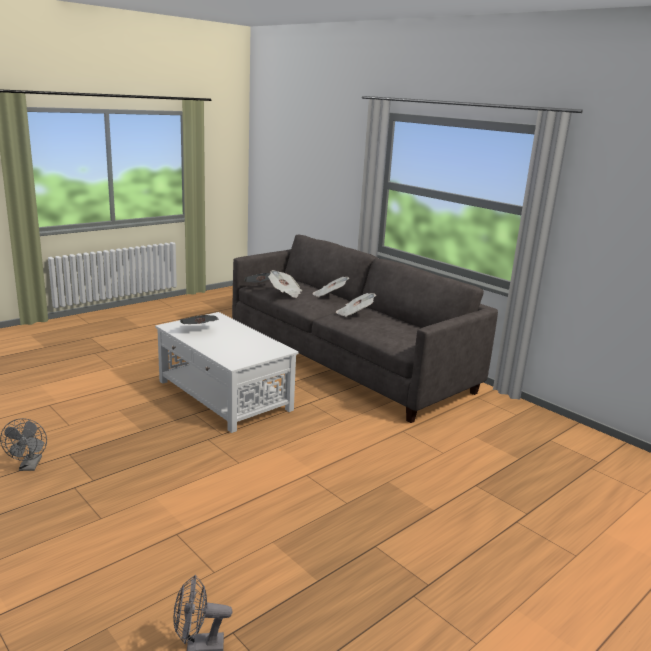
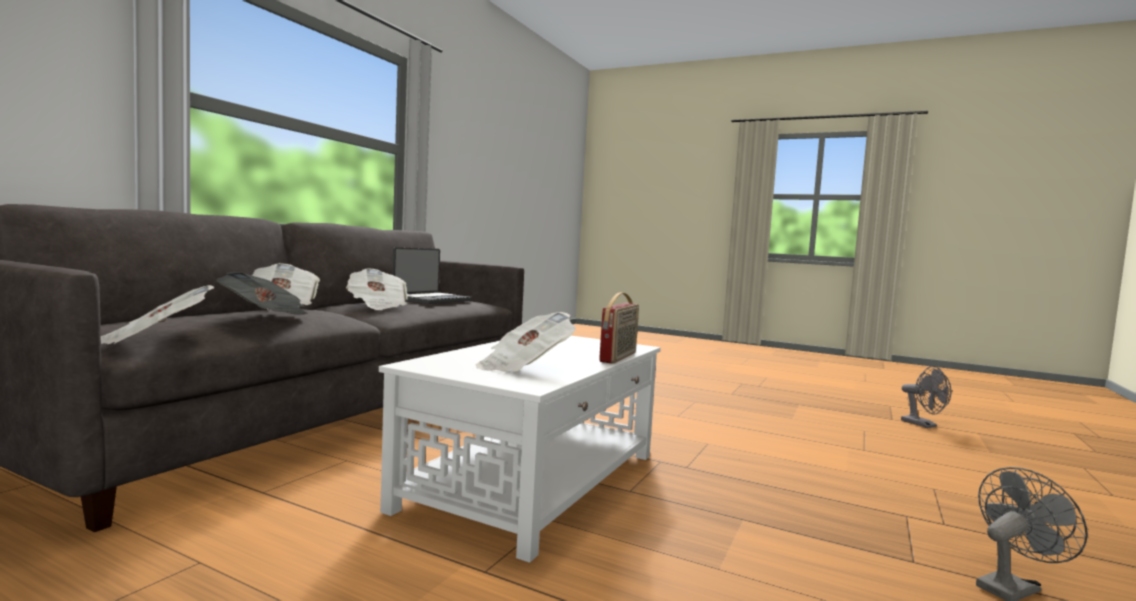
camera: 110 degrees left, 15 degrees down
(207, 351) = (619, 357): none -> radio
(389, 327) = (431, 300): none -> laptop

